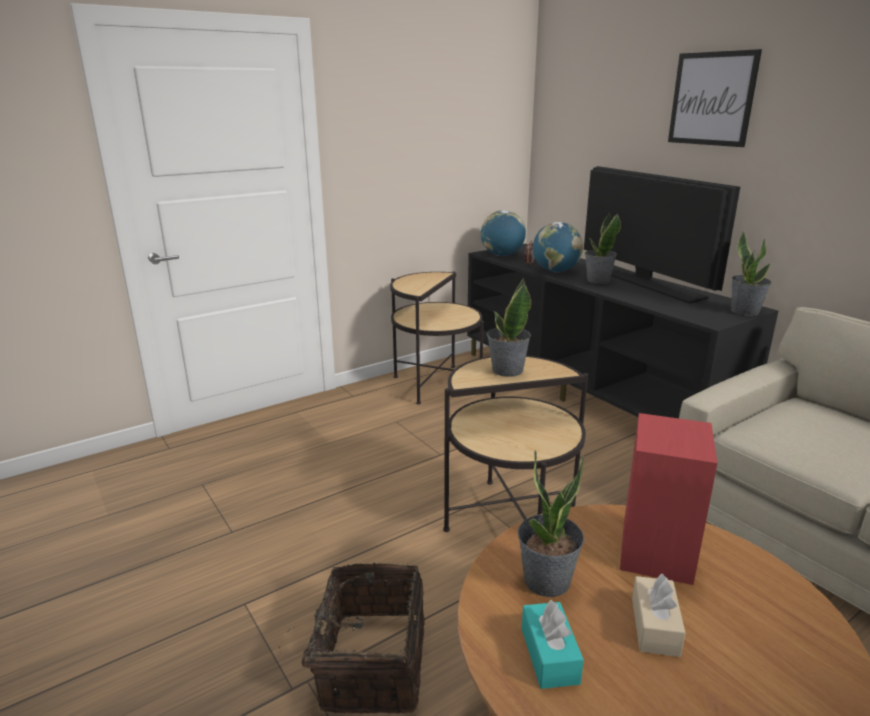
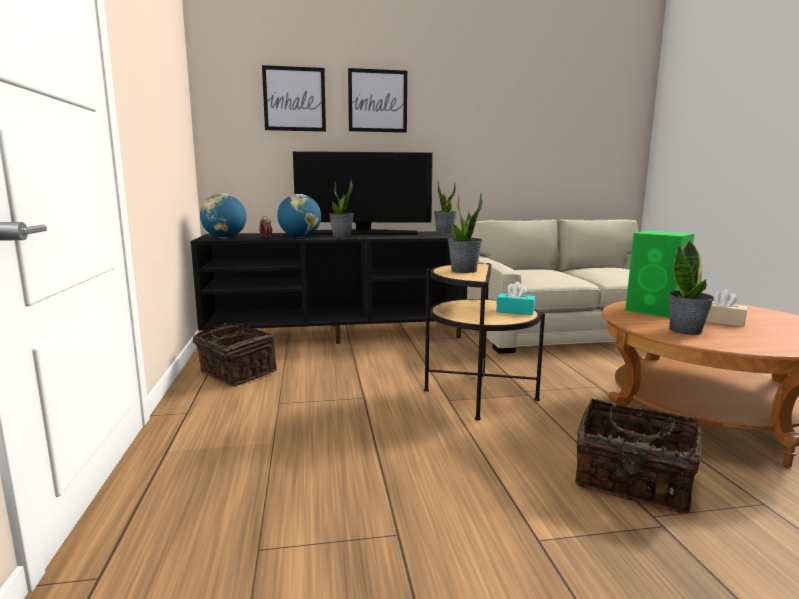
camera: 65 degrees left, 10 degrees down
(437, 384) = (236, 373): side table -> basket
(549, 655) = (755, 340): turquoise tissue box -> turquoise tissue box (515, 311)
(617, 99) = (294, 99): none -> picture
(656, 553) = (656, 311): red speaker -> green speaker

